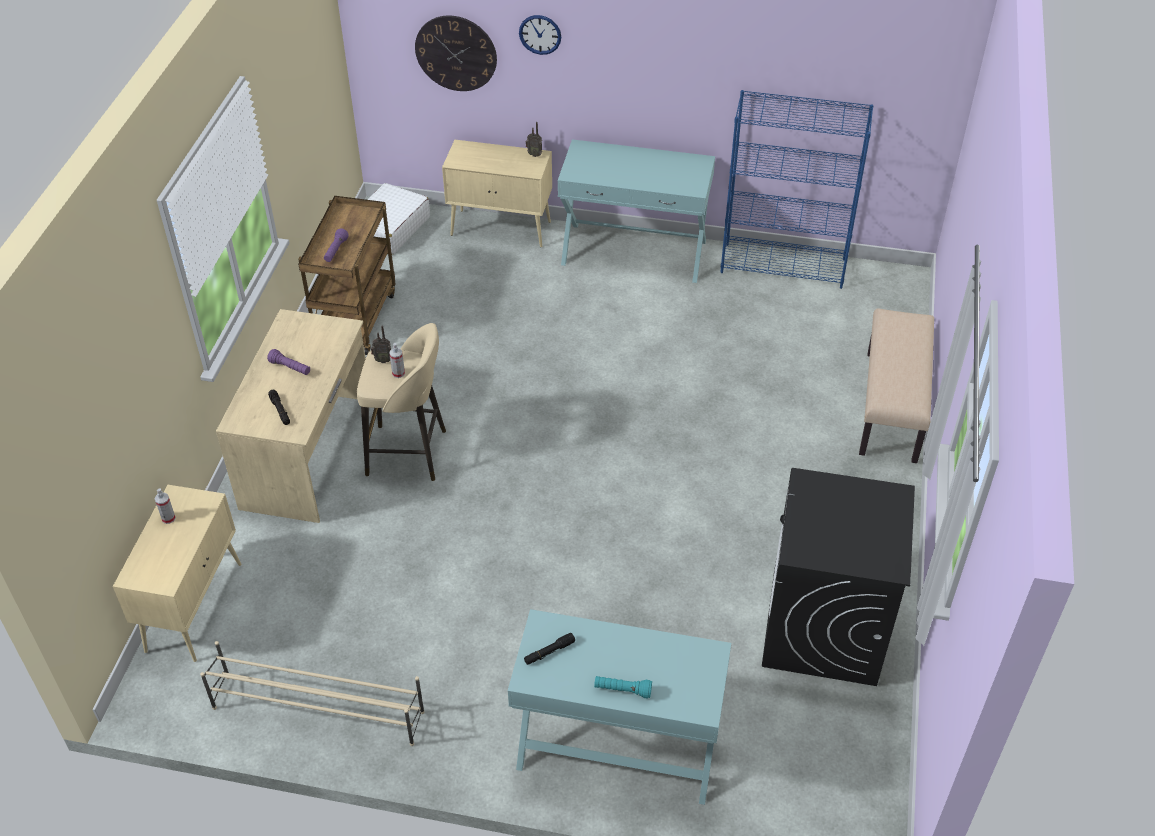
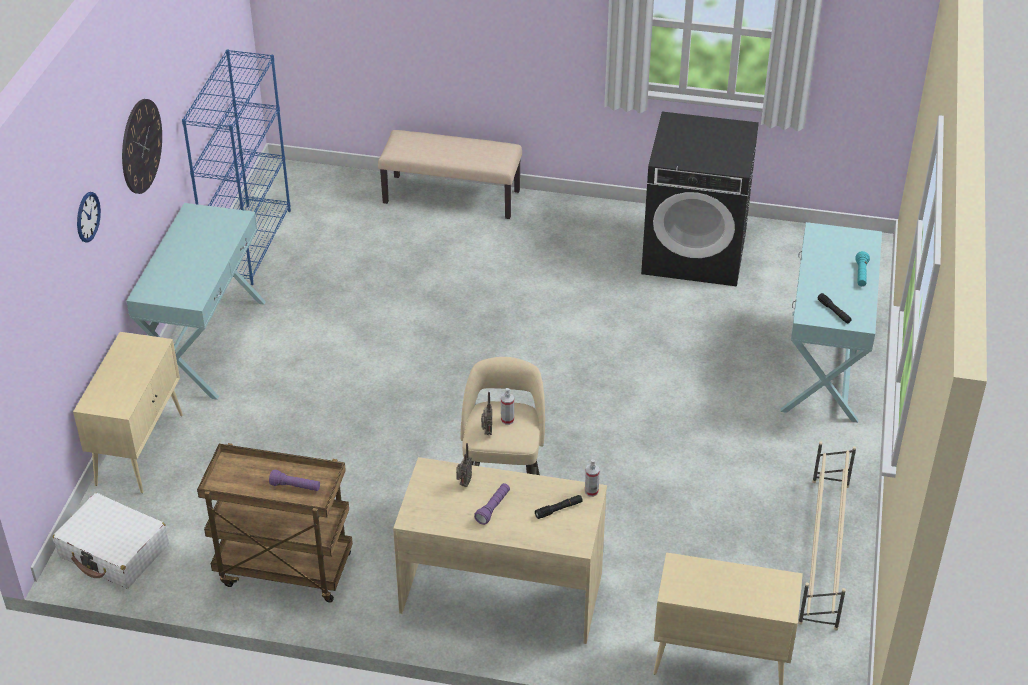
camera: 90 degrees left, 5 degrees down
(168, 518) = (704, 592): spray bottle -> spray bottle (591, 491)
(456, 53) = (52, 312): wall clock -> wall clock (141, 146)
(534, 154) = (124, 344): radio -> radio (463, 484)

